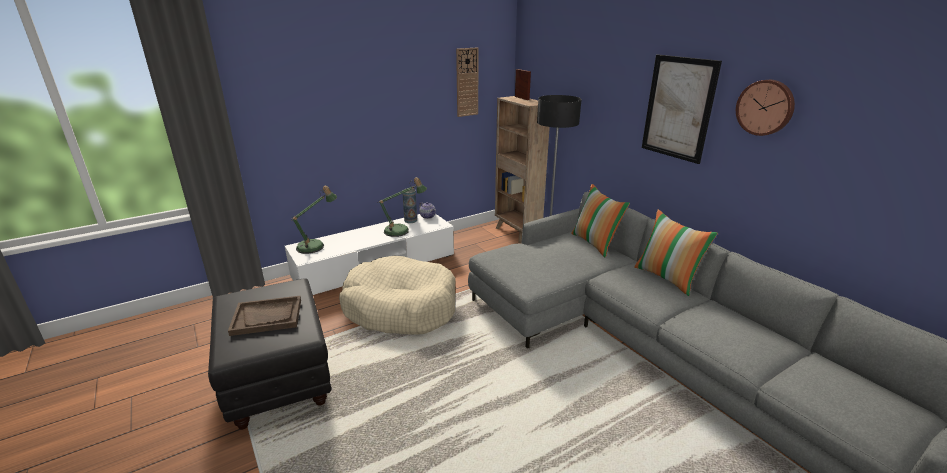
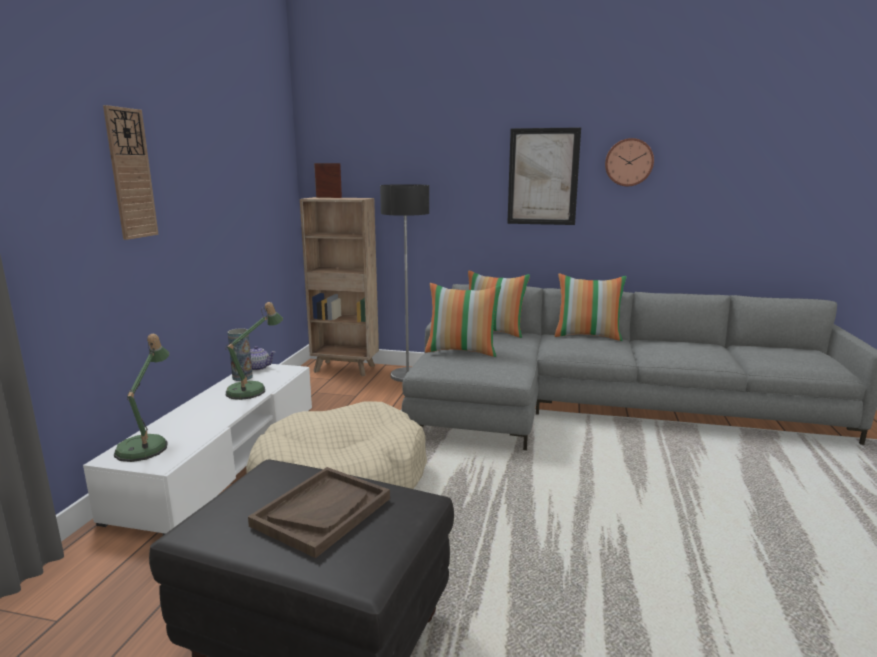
camera: 45 degrees left, 10 degrees down
(467, 82) = (263, 179): wall clock -> wall clock (130, 174)
(534, 252) = (462, 351): none -> pillow

